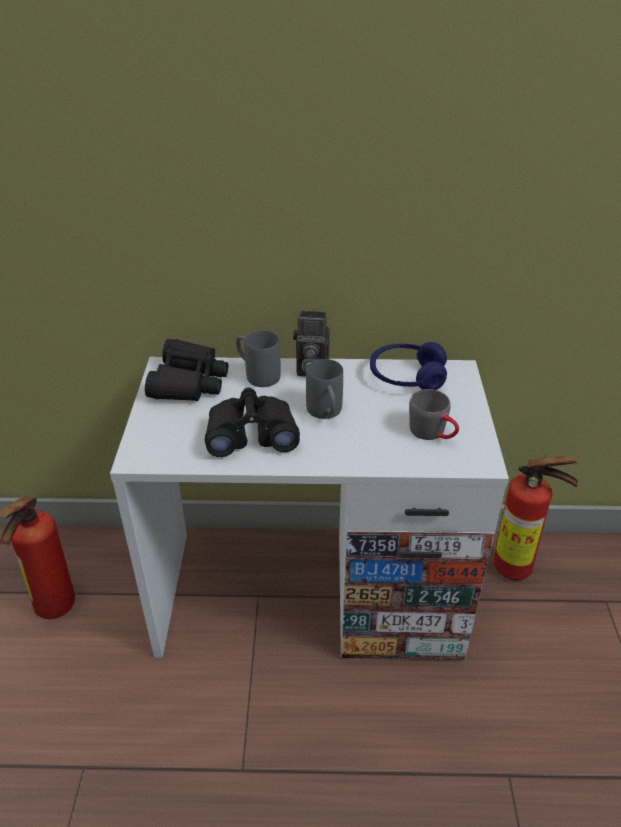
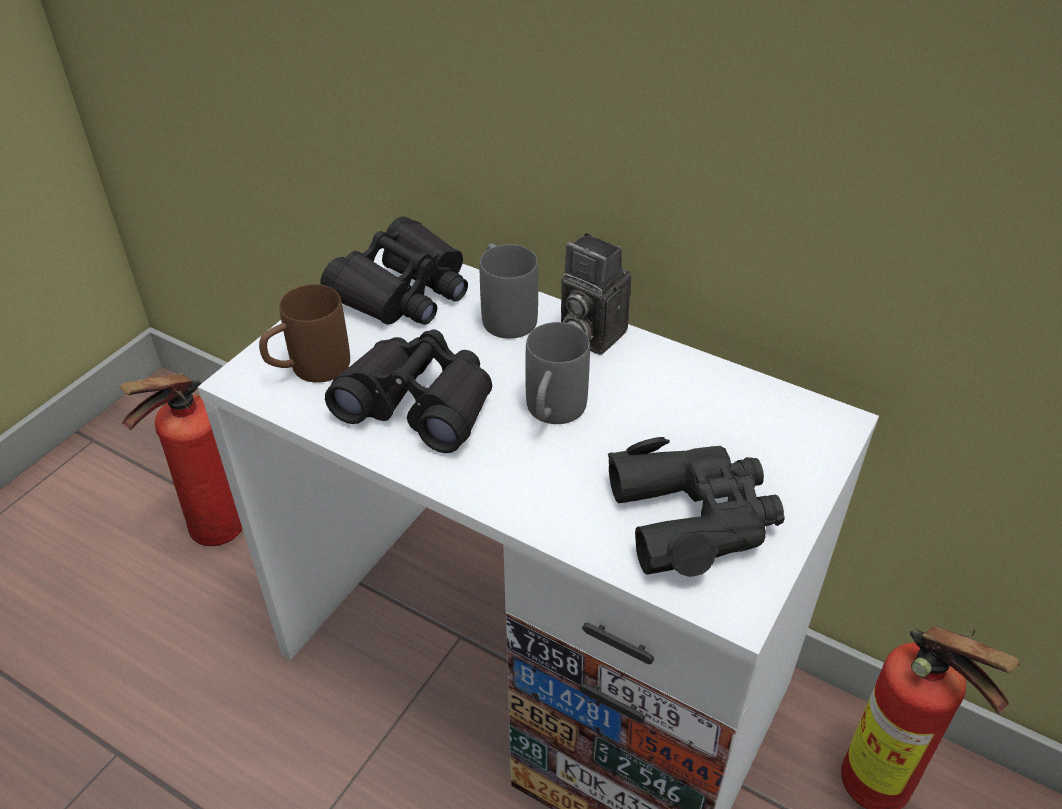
camera: 30 degrees right, 5 degrees up
(171, 440) = (309, 370): none -> brown mug
(406, 377) = (731, 402): blue headphones -> none
(433, 433) = (693, 517): grey mug -> black binoculars

